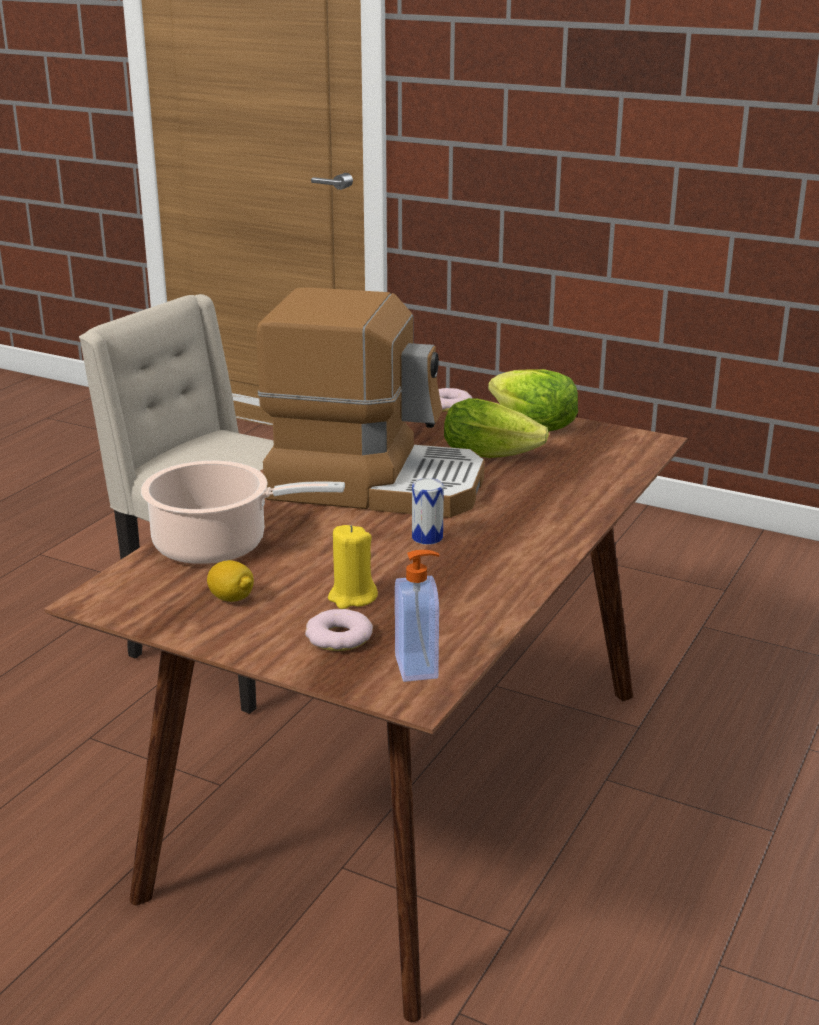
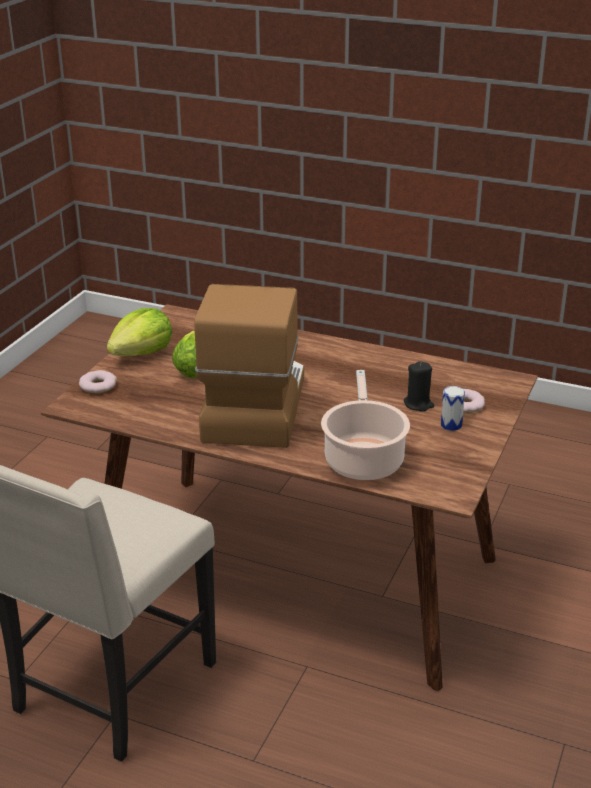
camera: 95 degrees left, 5 degrees up
(231, 598) = (434, 444): lemon -> none
(352, 597) = (418, 404): yellow candle -> black candle
(418, 667) = (485, 381): soap dispenser -> none
(427, 537) = (334, 385): can -> can (451, 425)

